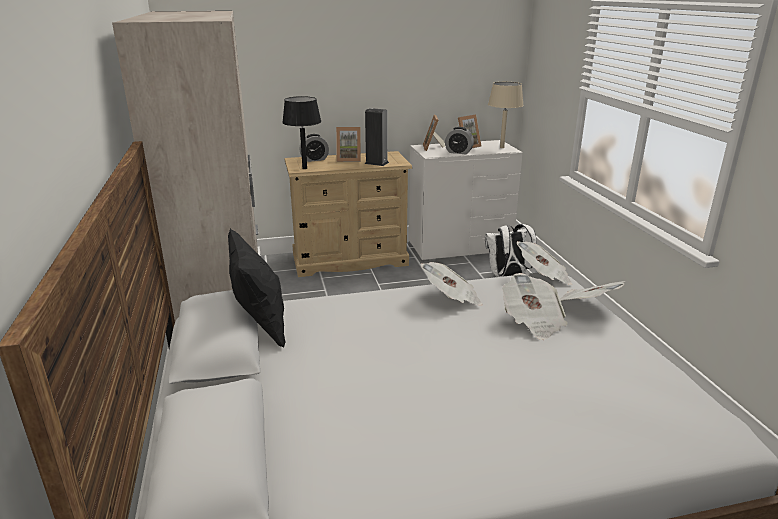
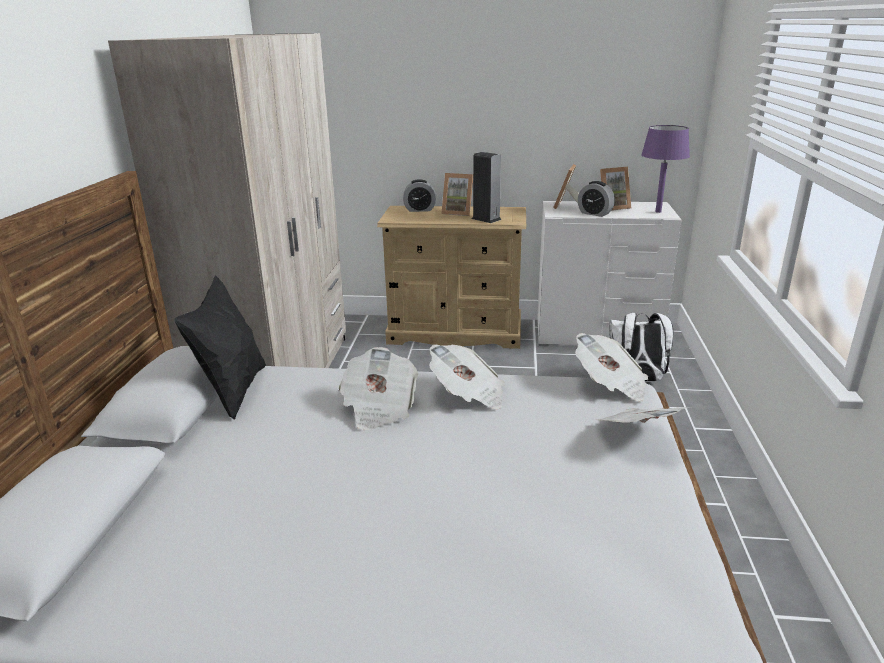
camera: 20 degrees right, 0 degrees up
(304, 168) = (399, 219): black table lamp -> none
(501, 147) = (658, 211): beige table lamp -> purple table lamp
(532, 321) = (546, 441): newspaper -> newspaper (379, 408)

